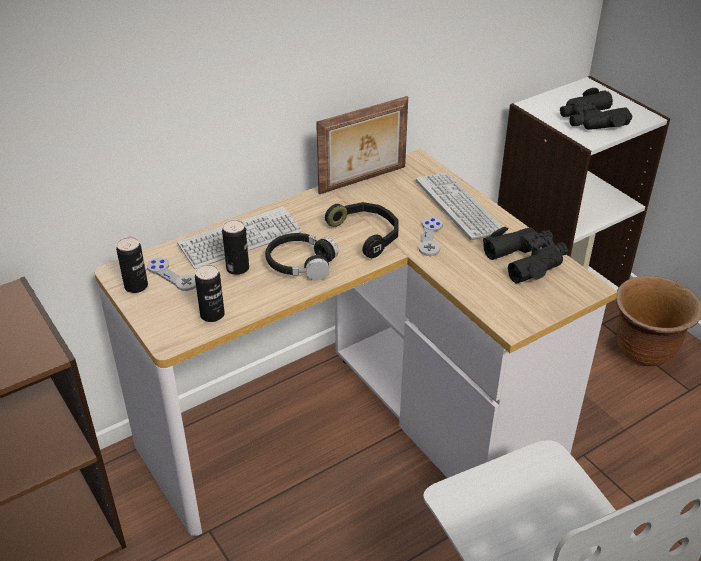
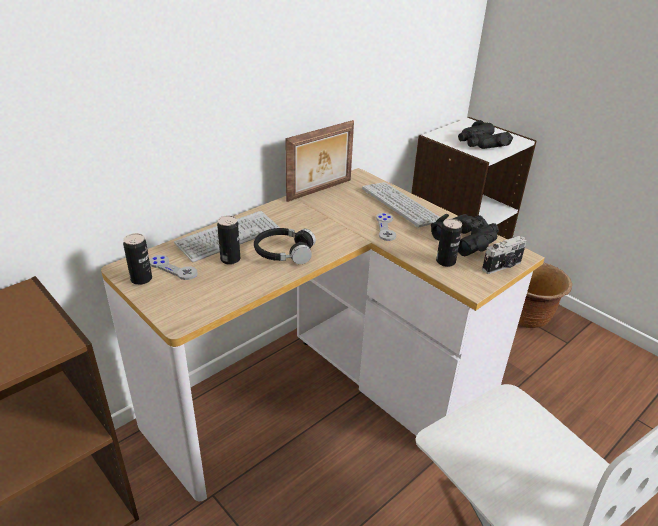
camera: 10 degrees left, 5 degrees down
(212, 315) = (215, 297): can -> can (445, 262)
(367, 234) = (334, 228): black headphones -> none
(559, 300) = (502, 266): none -> camera

